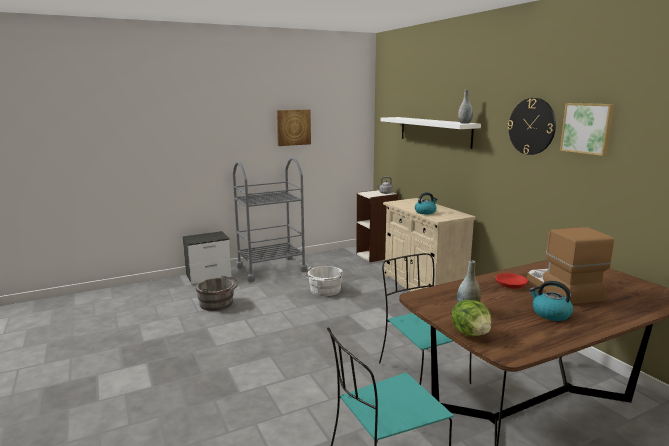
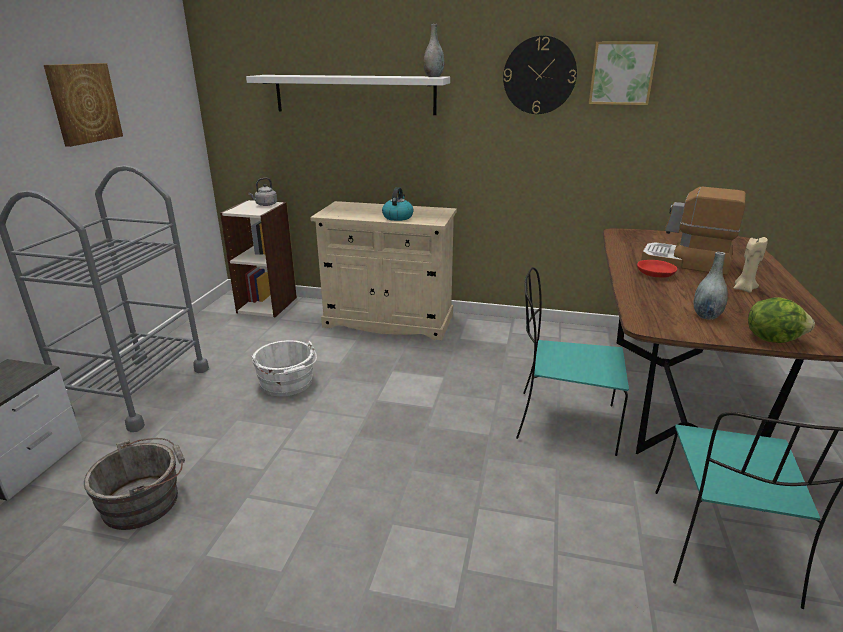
camera: 50 degrees left, 10 degrees up
(550, 314) = (744, 289): kettle -> beige candle

